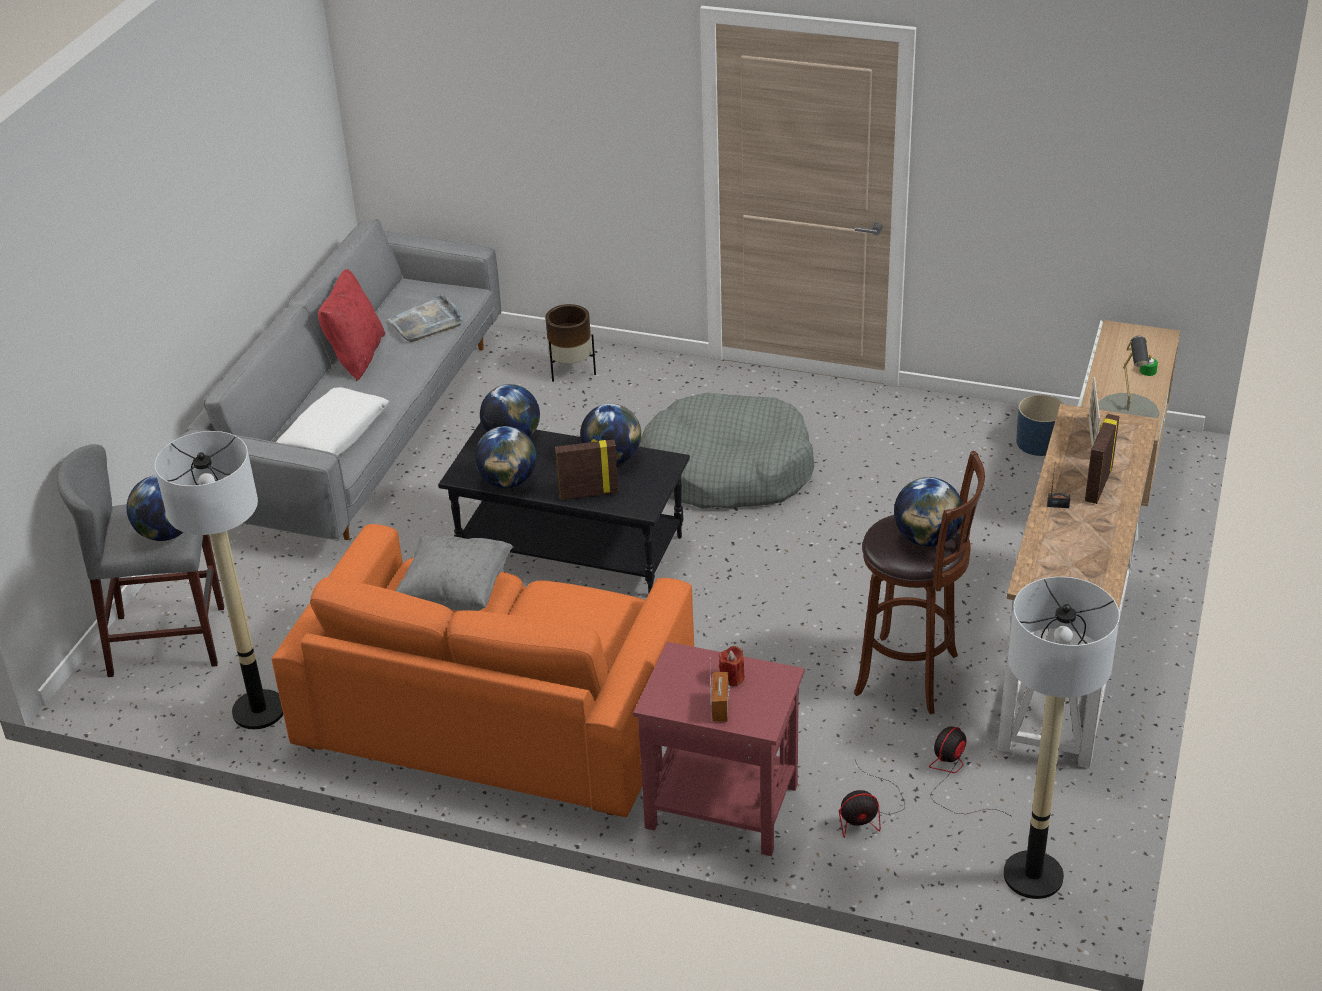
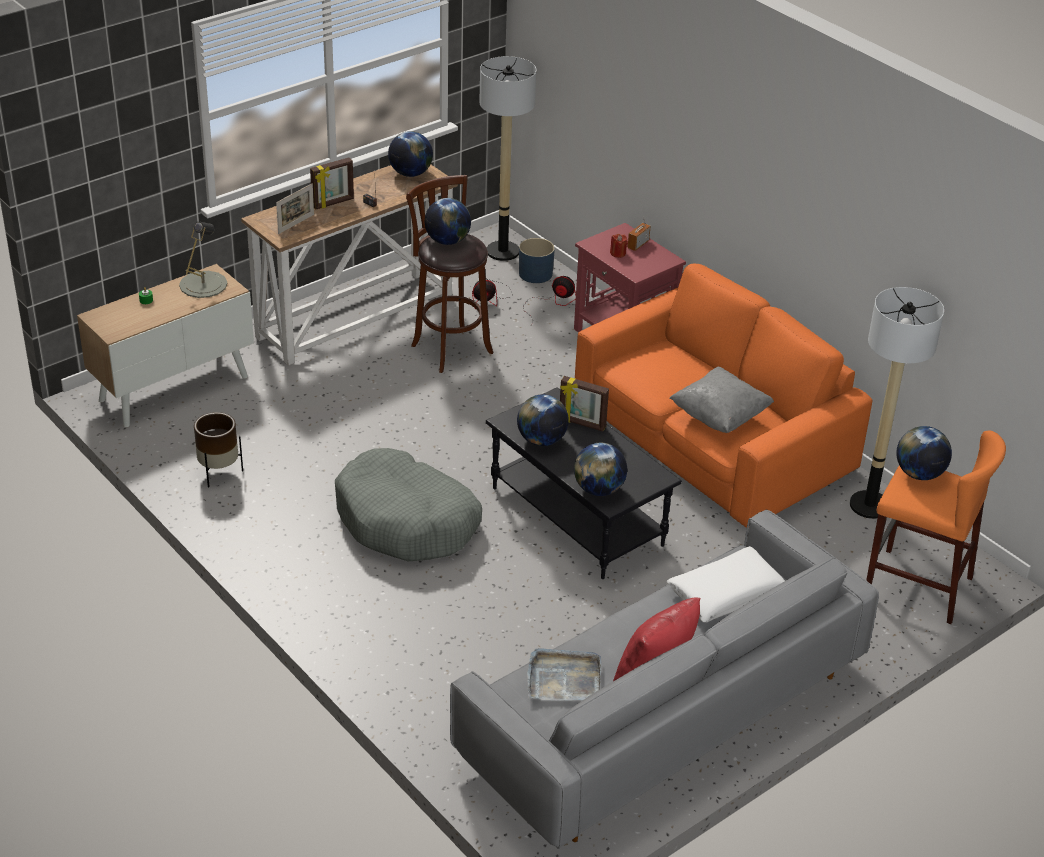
camera: 150 degrees left, 0 degrees up
(168, 641) = (918, 585): grey stool -> orange stool
(508, 481) = (630, 457): globe -> globe (410, 173)
(571, 371) = (429, 681): brown planter -> brown planter (218, 473)
(1038, 442) = (173, 435): blue planter -> blue planter (535, 274)

